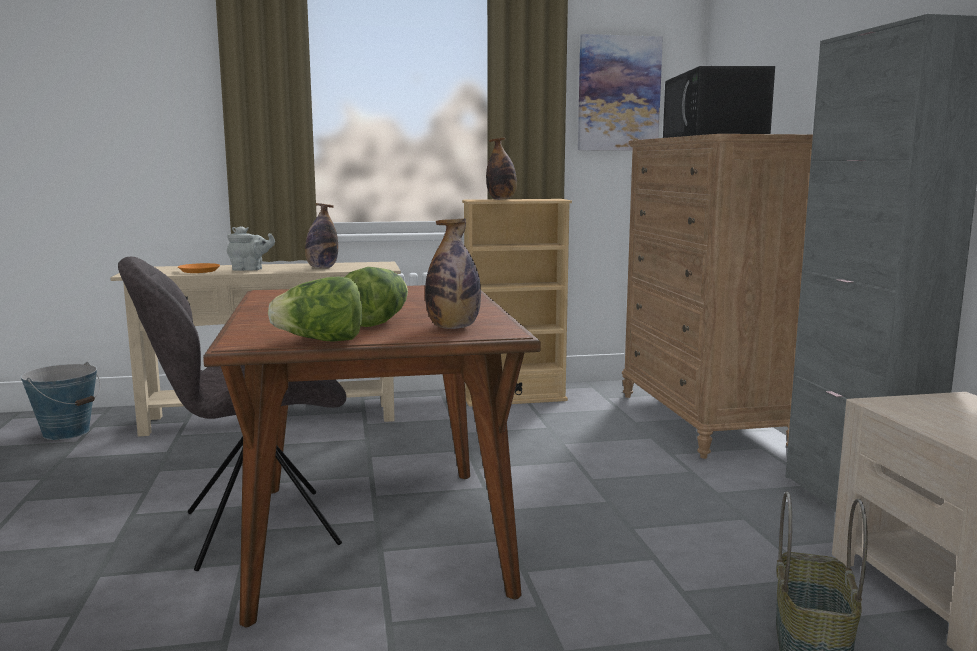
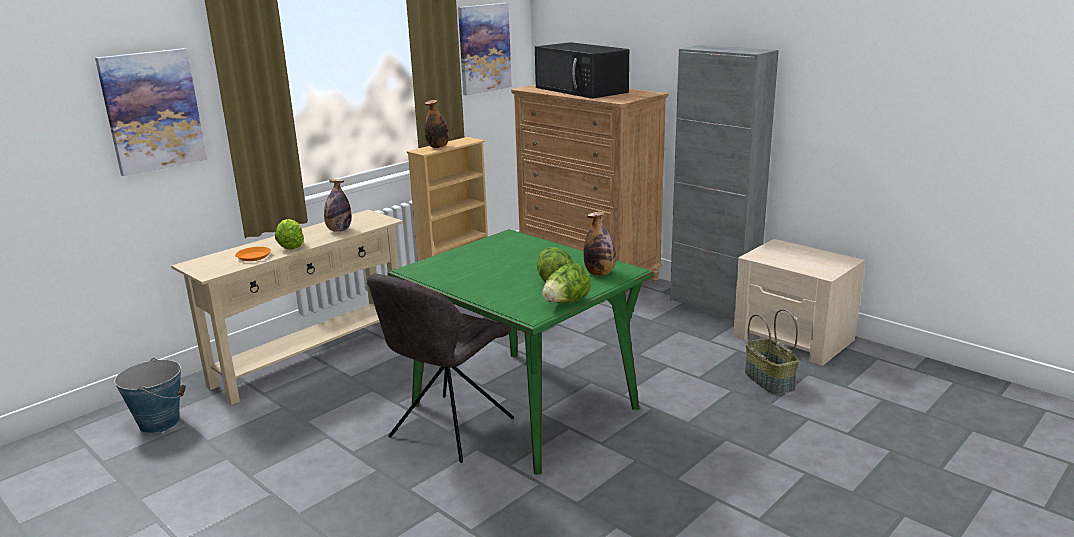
camera: 35 degrees left, 10 degrees up
(155, 102) = (152, 111): none -> picture
(250, 270) = (291, 245): grey teapot -> lettuce
(377, 537) = (525, 407): brown dining table -> green dining table

